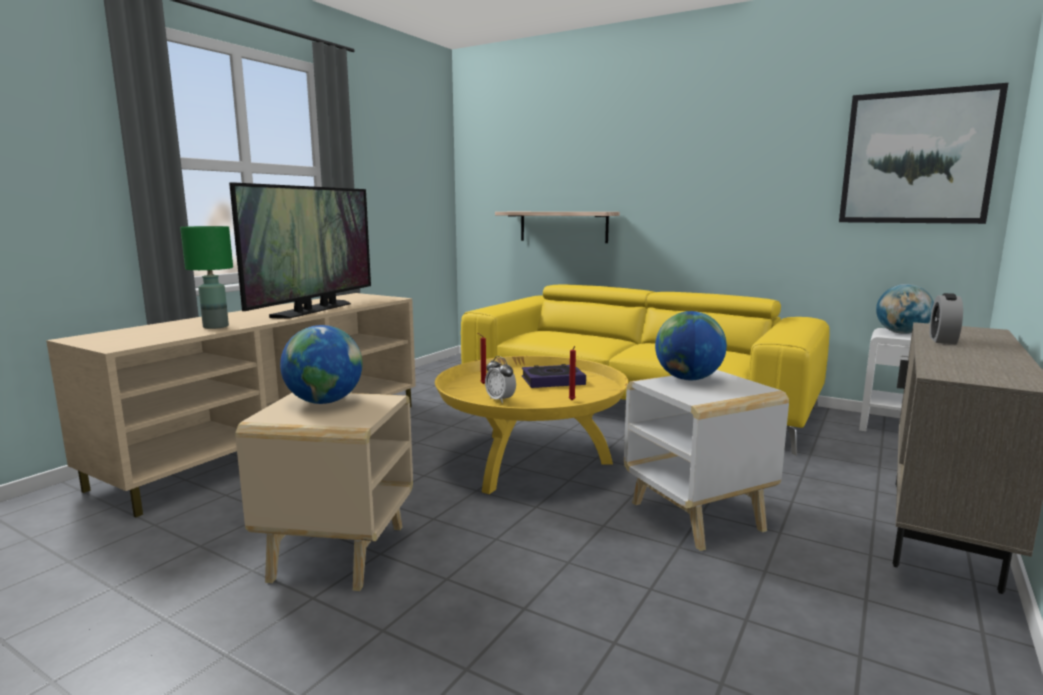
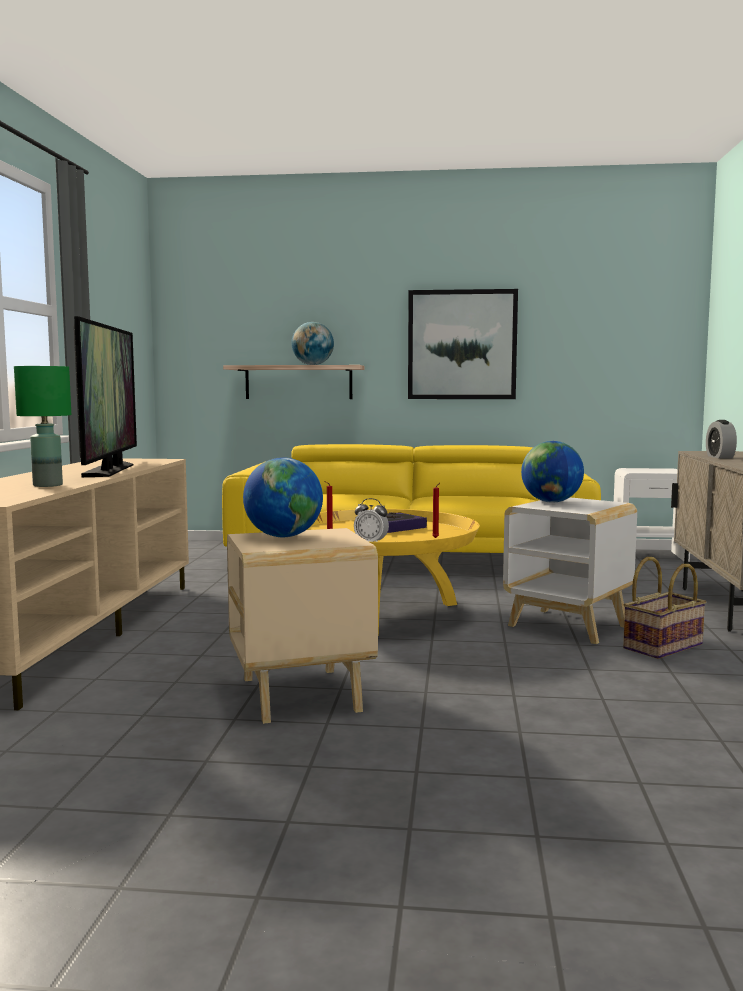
camera: 25 degrees left, 5 degrees down
(778, 572) = (662, 646): none -> basket
(901, 333) = (641, 470): globe -> globe (312, 365)
(917, 158) = (636, 318): picture -> picture (462, 345)

